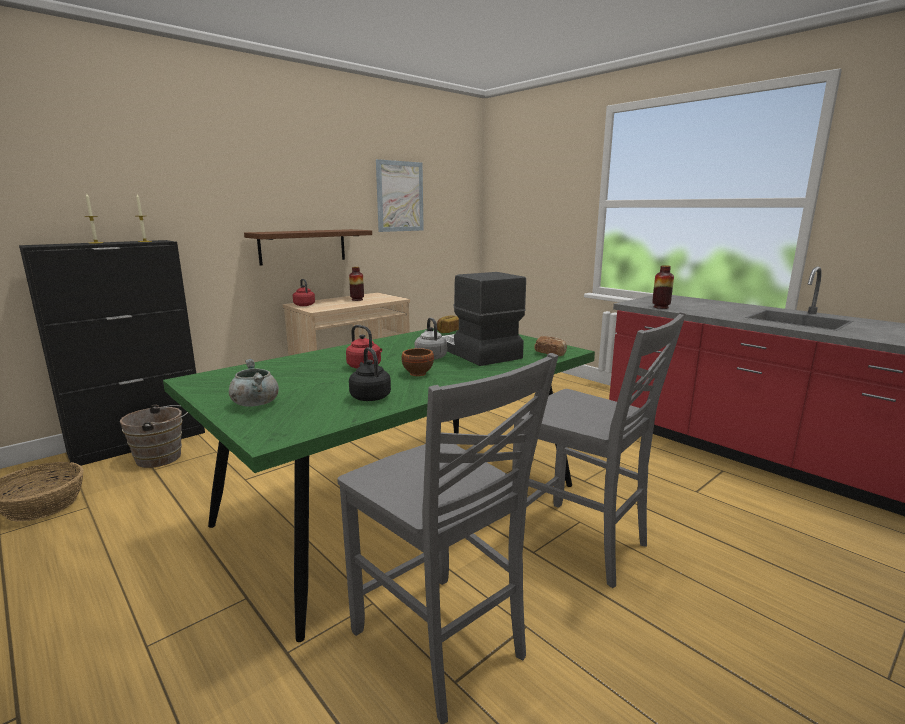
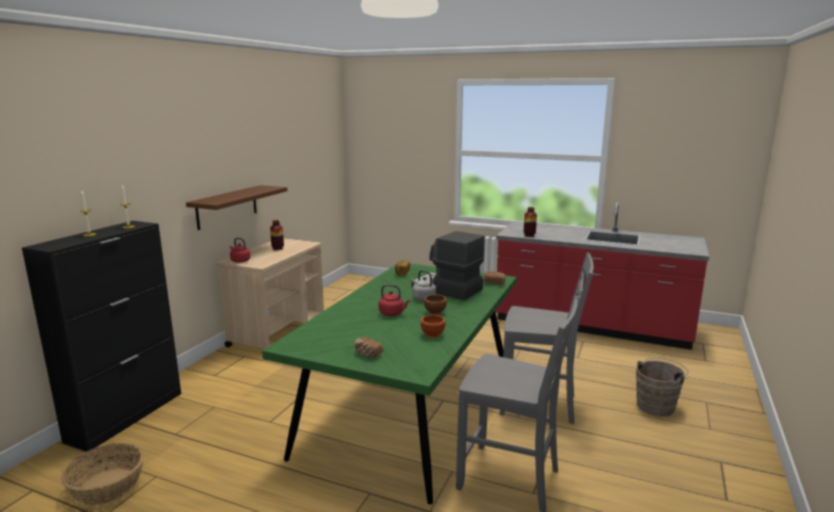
camera: 25 degrees left, 0 degrees up
(162, 458) = (170, 423): brown bucket -> brown bucket (657, 405)
(255, 403) = (368, 354): grey cooking pot -> bread
(369, 396) = (432, 335): black kettle -> brown bowl
(400, 196) = (290, 150): picture -> none

